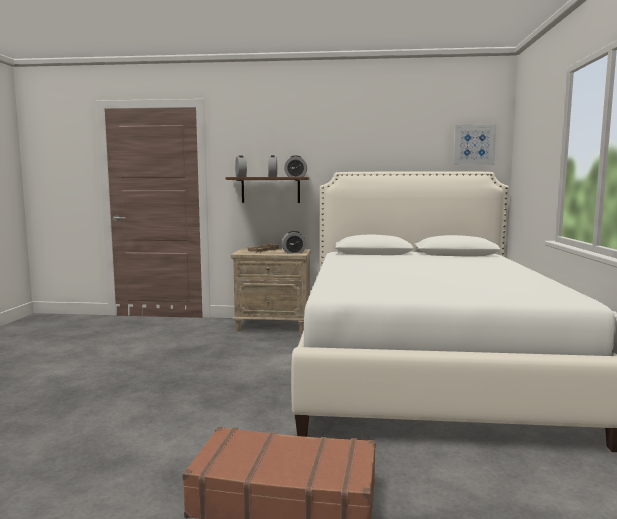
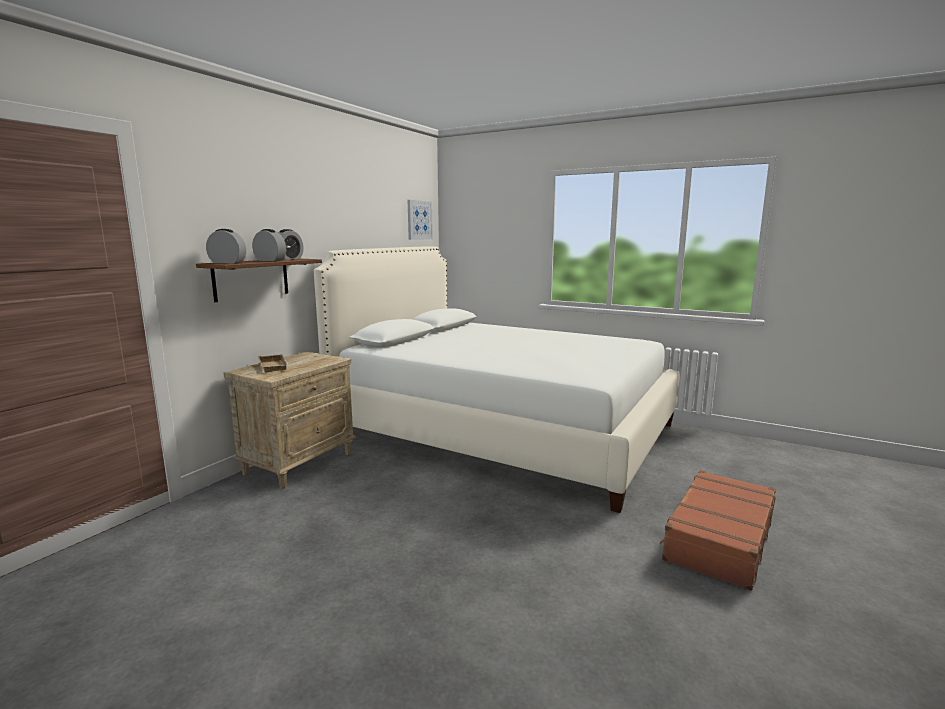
camera: 65 degrees left, 5 degrees up
(293, 252) = (323, 359): alarm clock -> none

